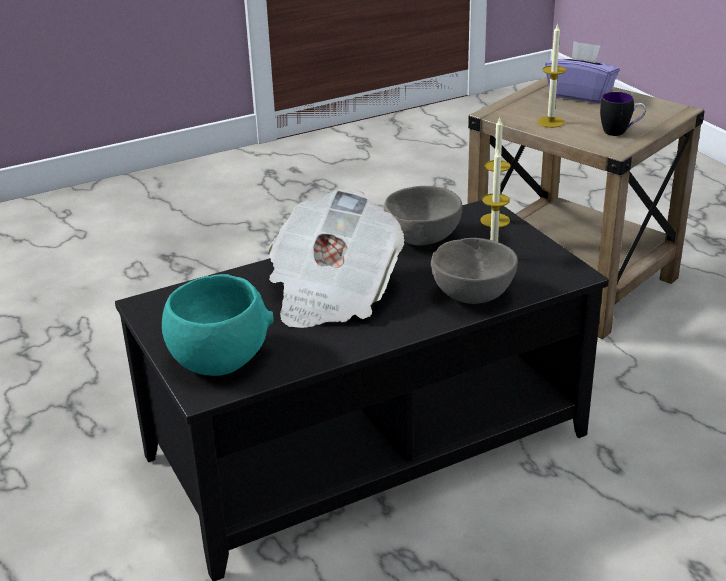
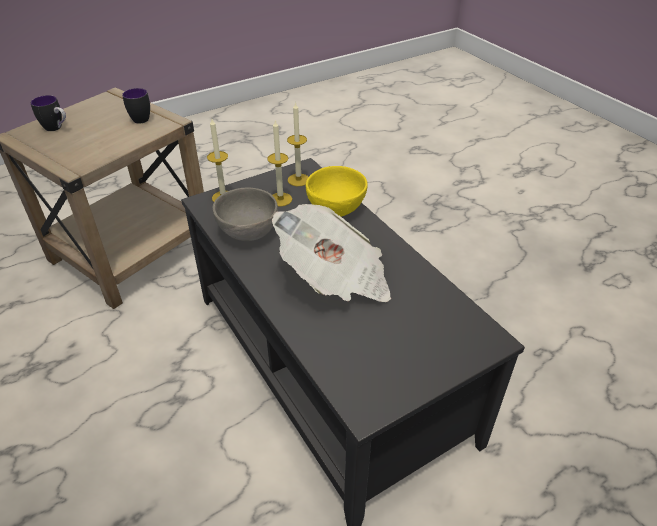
camera: 95 degrees left, 10 degrees up
(219, 358) = (443, 337): turquoise bowl -> none
(472, 295) = (335, 209): grey bowl -> yellow bowl
(550, 122) = (108, 143): candle -> candle (298, 180)
(580, 94) = (57, 128): purple tissue box -> mug

